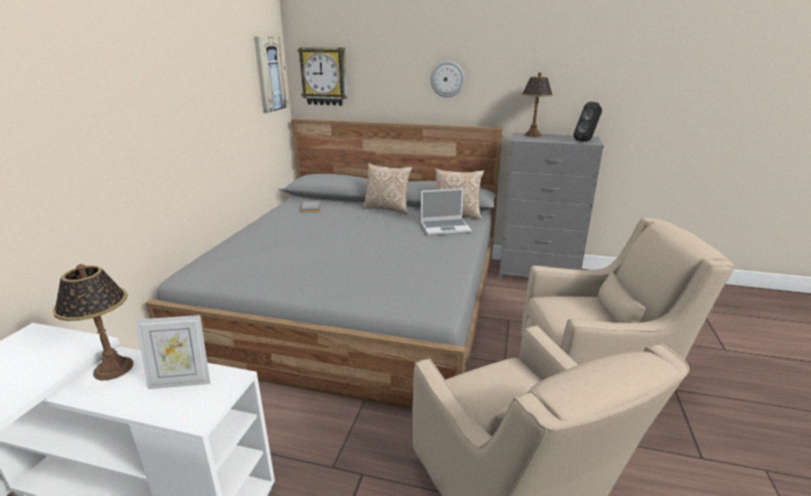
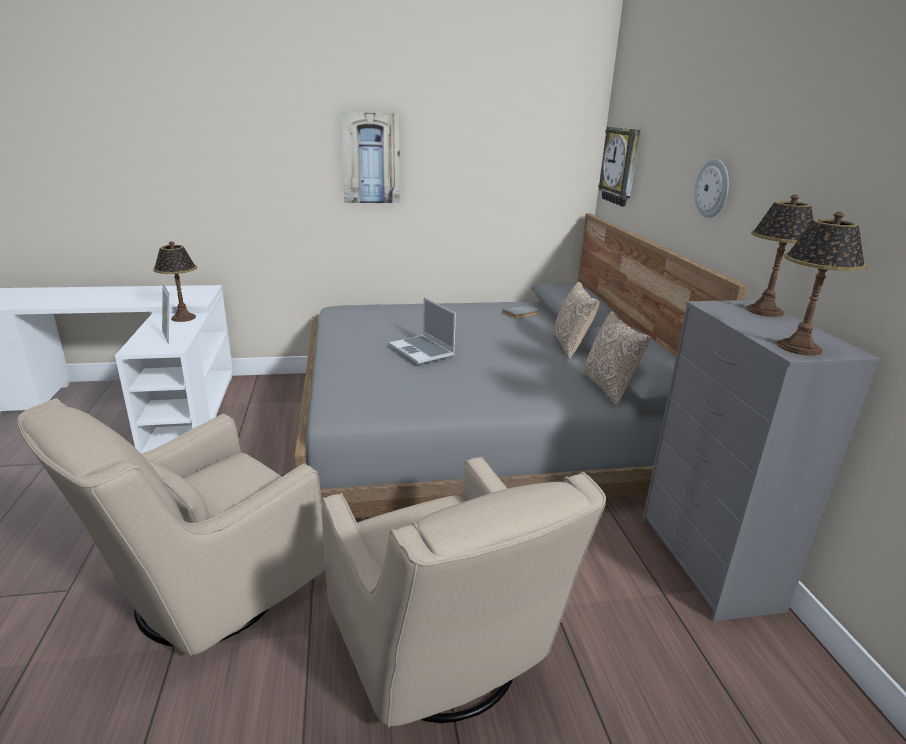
camera: 65 degrees right, 0 degrees up
(270, 74) = (562, 155): picture -> picture (371, 158)
(445, 227) = (553, 387): laptop -> laptop (422, 351)
(586, 141) = (798, 347): black speaker -> table lamp

